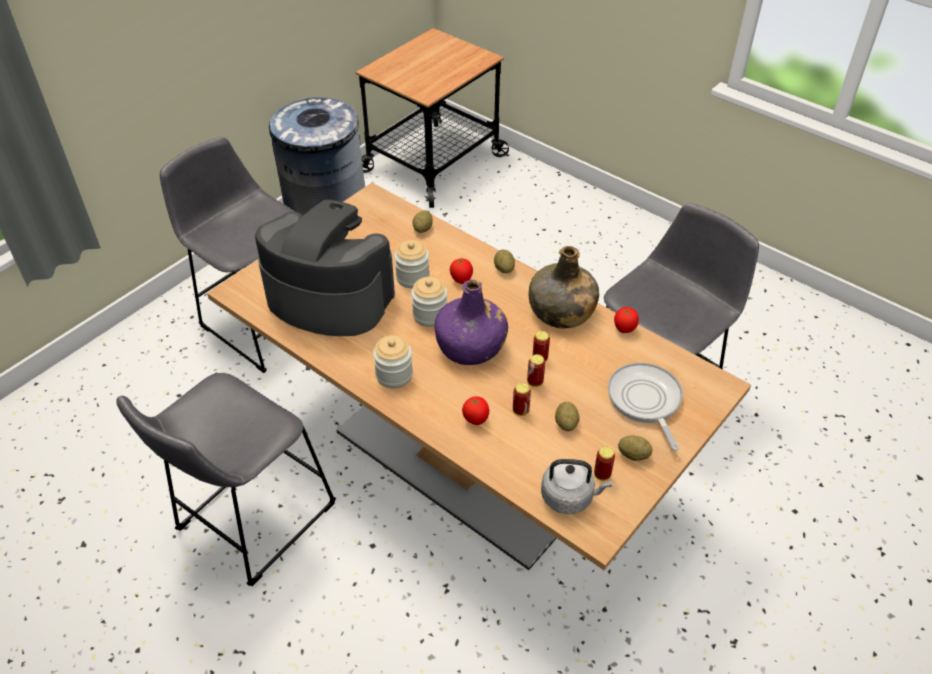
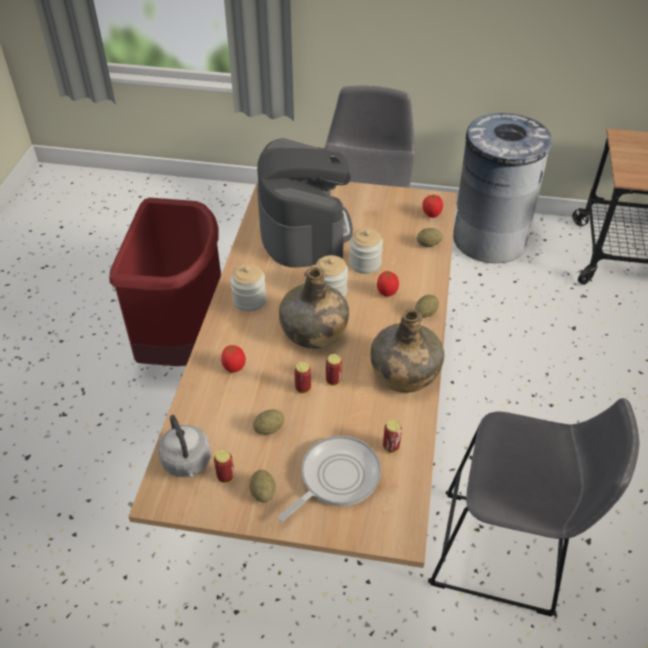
camera: 60 degrees right, 0 degrees up
(249, 521) = (185, 341): grey stool -> red trash can
(471, 347) = (313, 331): purple bottle -> green bottle
(520, 411) = (263, 392): can -> can (391, 447)
(624, 329) = (418, 427): tomato -> tomato (431, 215)

